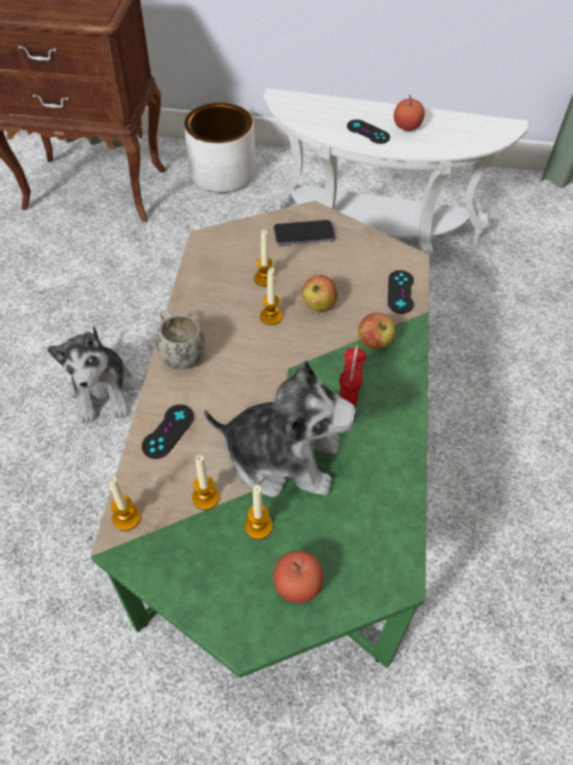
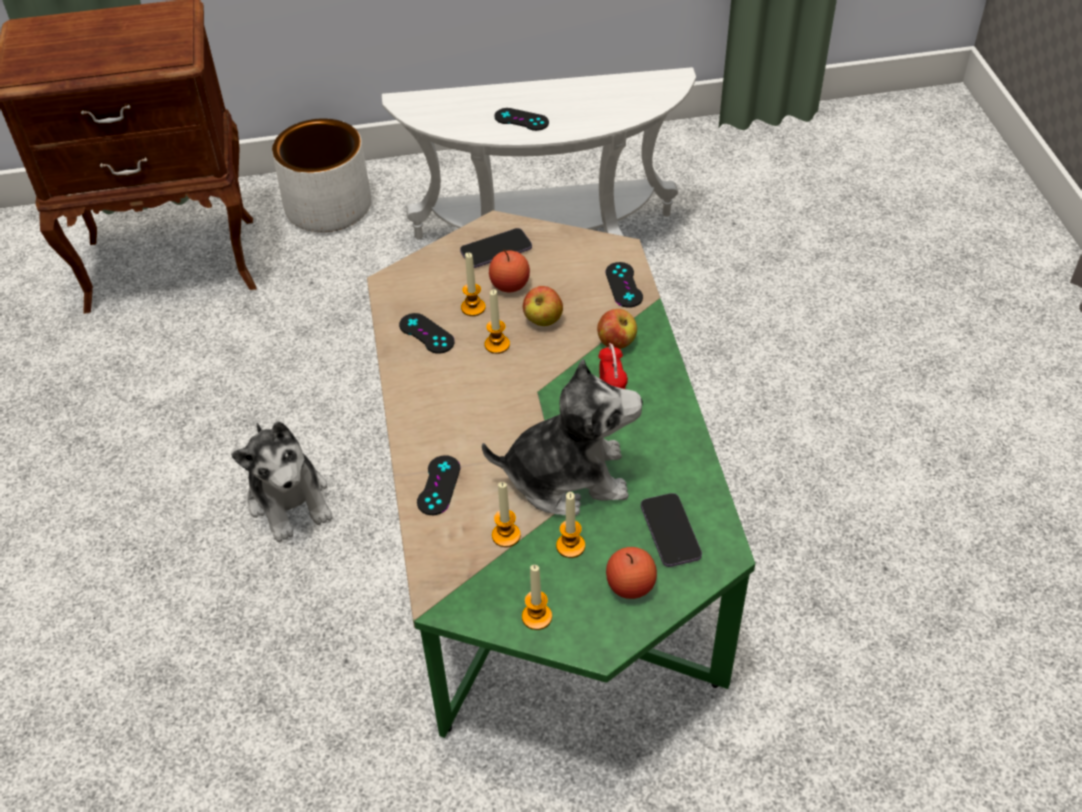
camera: 15 degrees left, 5 degrees down
(126, 518) = (433, 576): candle -> candle (537, 617)
(179, 353) = (414, 406): white mug -> none
(217, 291) = (426, 333): none -> black game controller
(355, 541) = (670, 531): none -> phone
(407, 126) = (562, 104): apple -> apple (510, 285)

